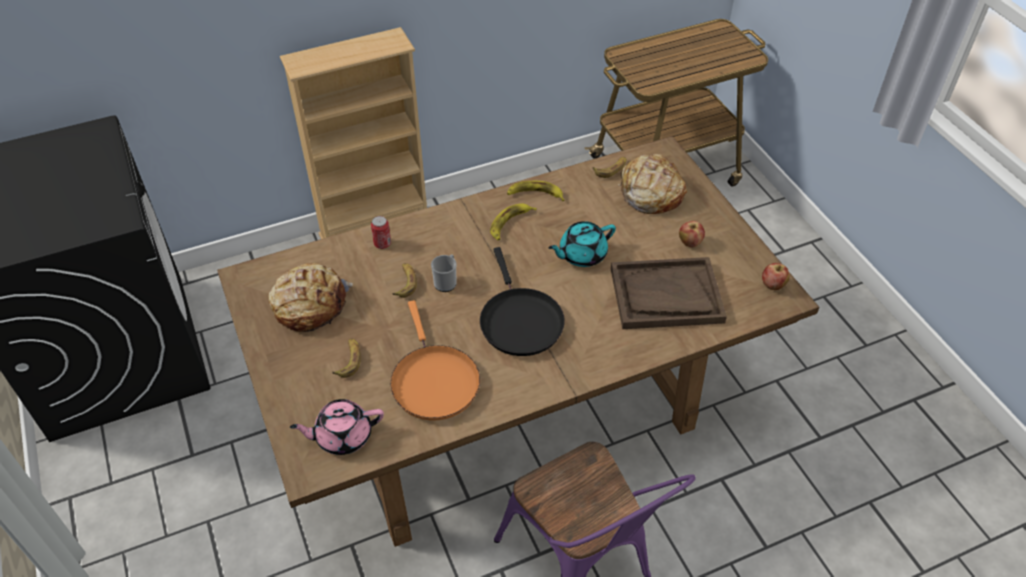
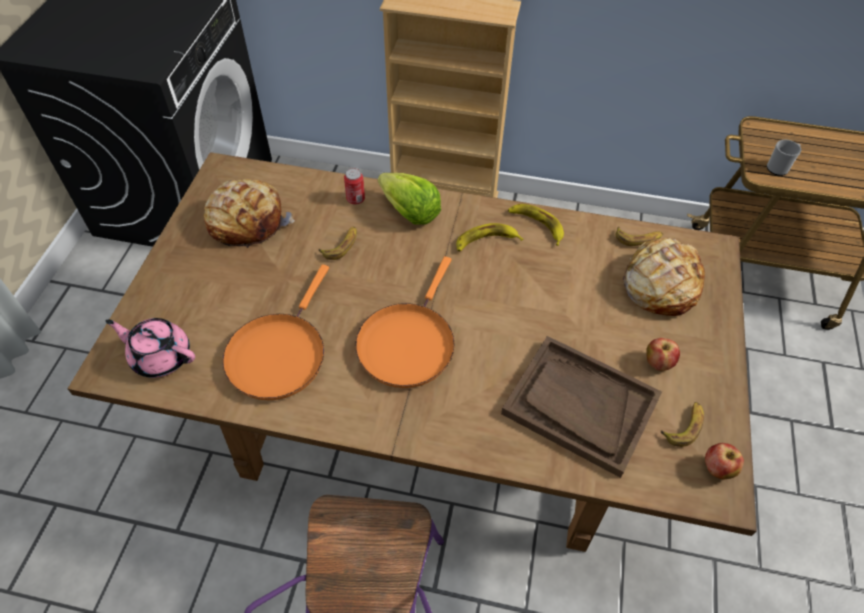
camera: 35 degrees right, 5 degrees up
(349, 360) = (230, 290): banana -> banana (684, 426)
(434, 232) = (409, 212): none -> lettuce
(446, 282) = (377, 265): mug -> mug (779, 167)
(519, 321) = (407, 342): black frying pan -> orange frying pan
(581, 255) = (528, 310): turquoise teapot -> none

